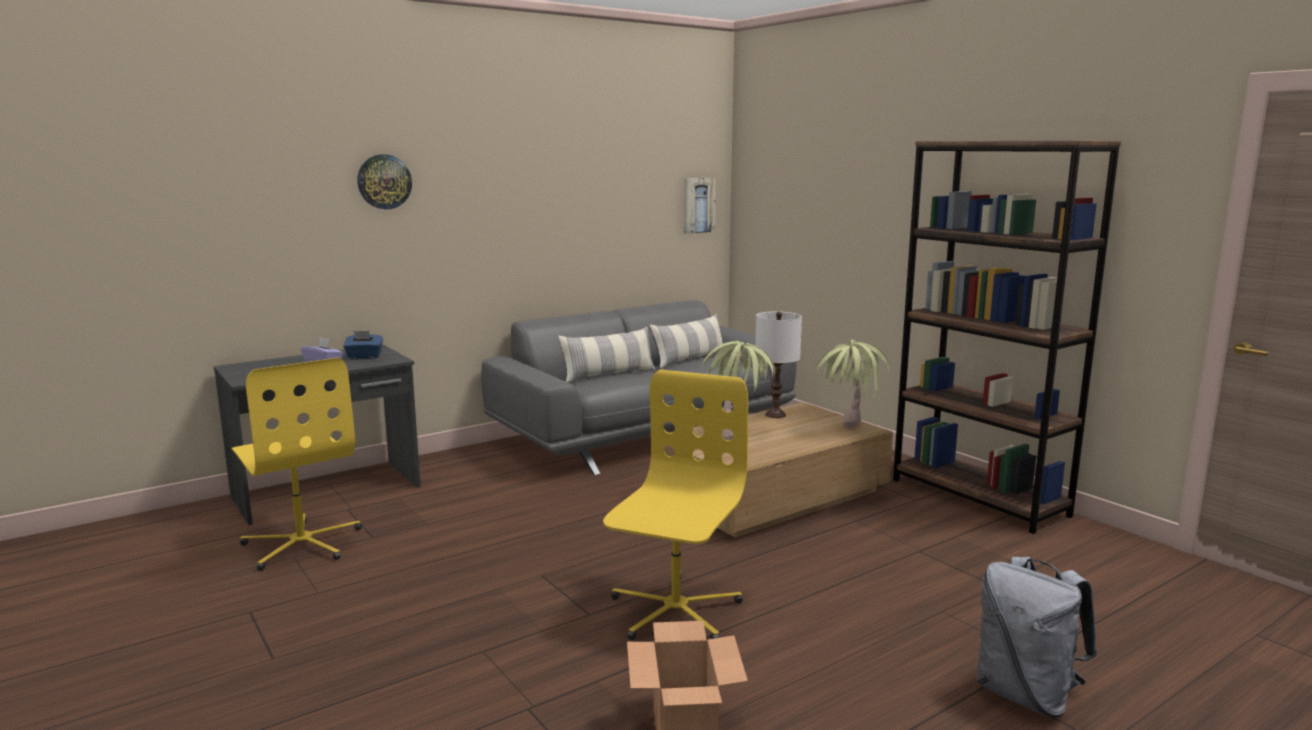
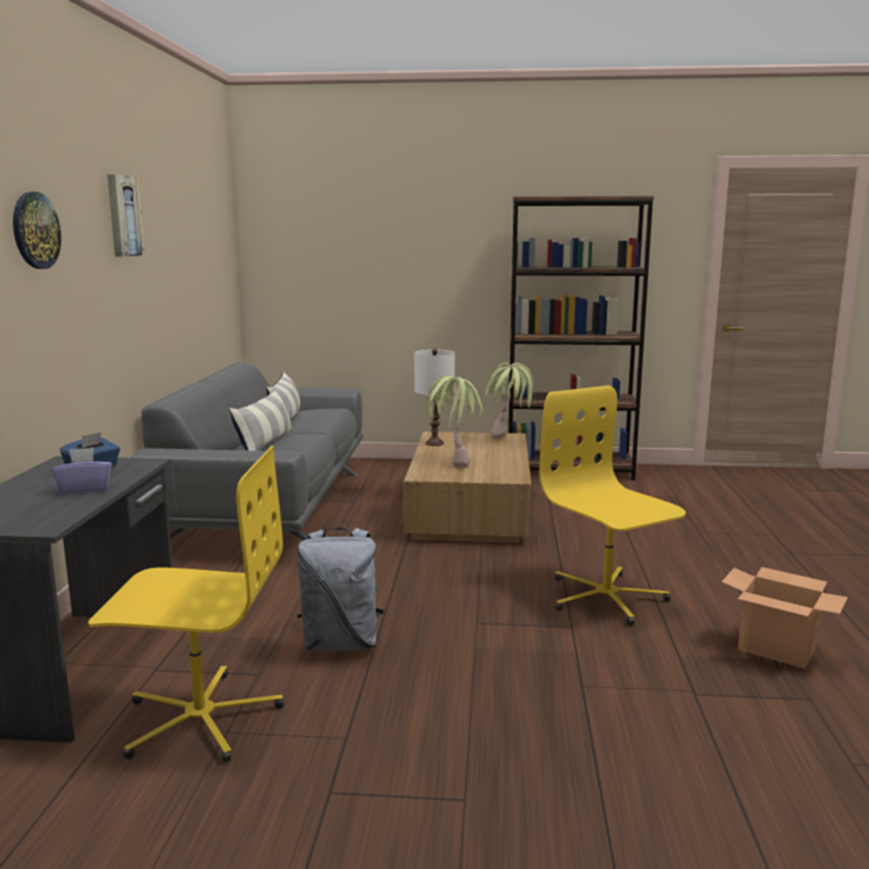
camera: 50 degrees left, 0 degrees up
(698, 205) = (224, 264): picture -> picture (123, 216)
(1026, 695) = (811, 551): grey backpack -> grey backpack (341, 643)

